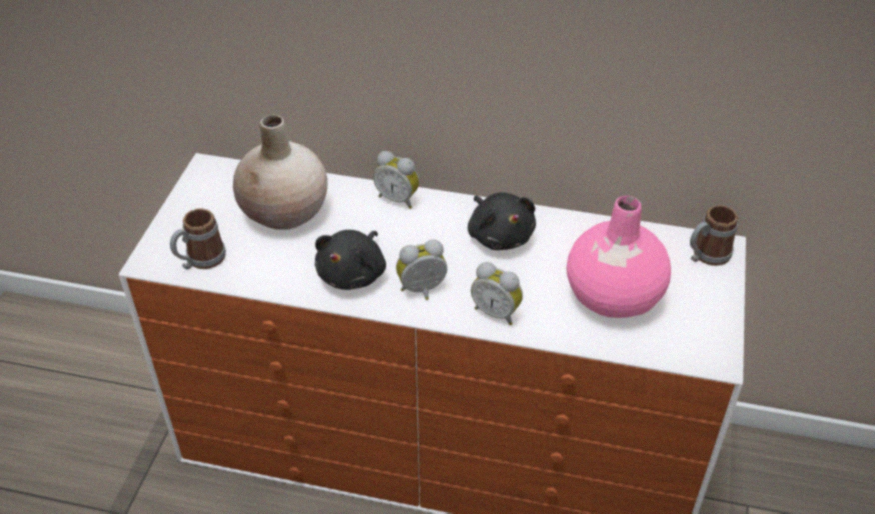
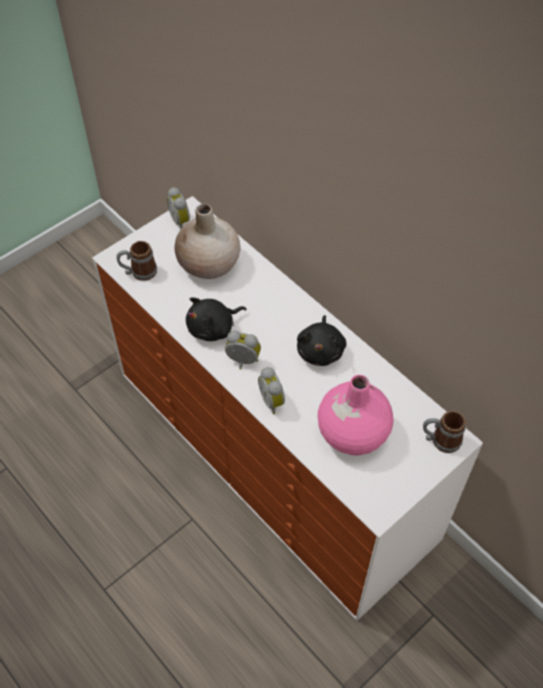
camera: 35 degrees right, 10 degrees up
(398, 198) = (282, 290): alarm clock -> alarm clock (181, 221)

